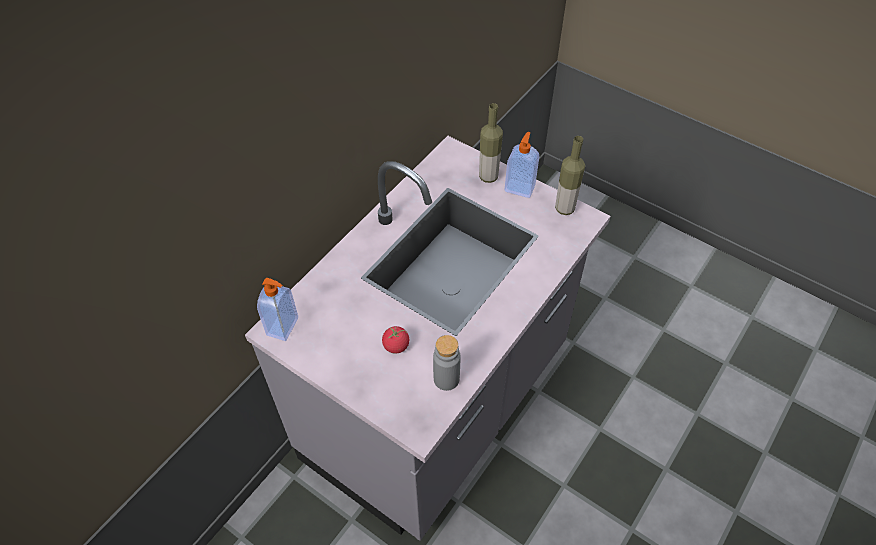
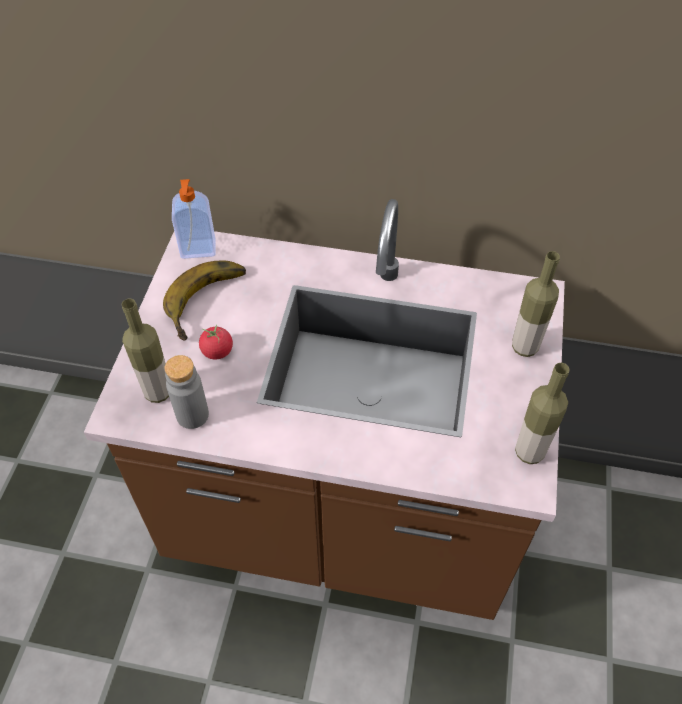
camera: 65 degrees right, 0 degrees up
(346, 335) = (211, 303): none -> banana
(413, 396) = (158, 392): none -> bottle
(438, 406) = (341, 517): grey counter -> brown counter
(520, 187) = (530, 387): soap dispenser -> none

